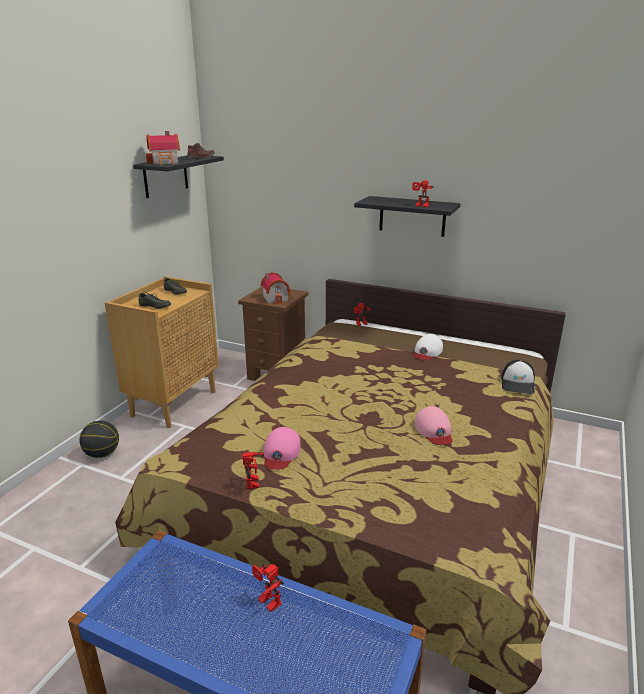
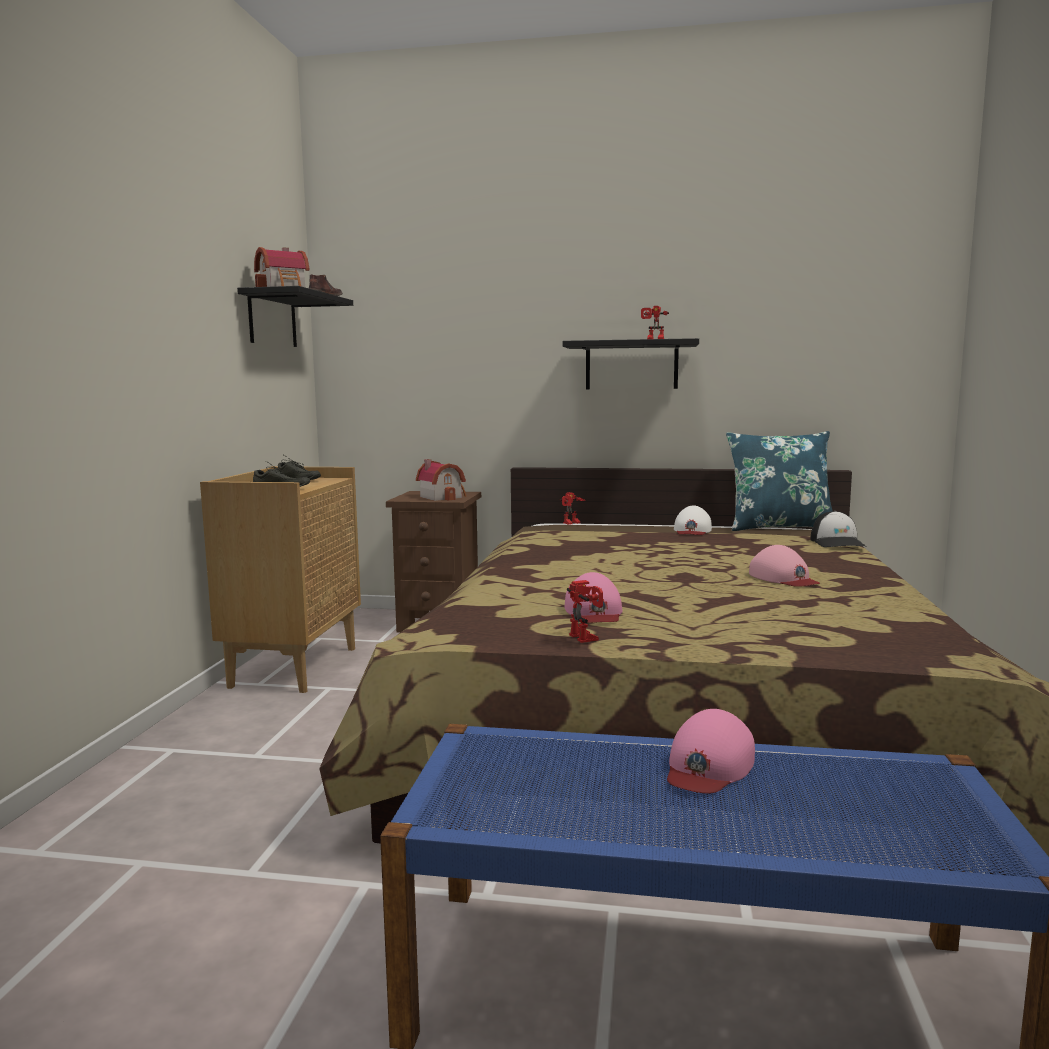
camera: 15 degrees left, 15 degrees down
(102, 454) = (203, 733): basketball -> none
(266, 602) = (708, 765): toy robot -> pink cap
(502, 348) = (779, 527): none -> blue pillow

